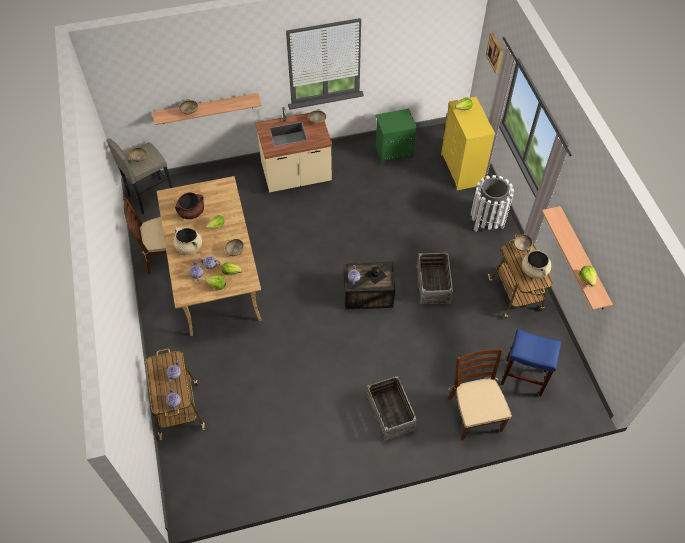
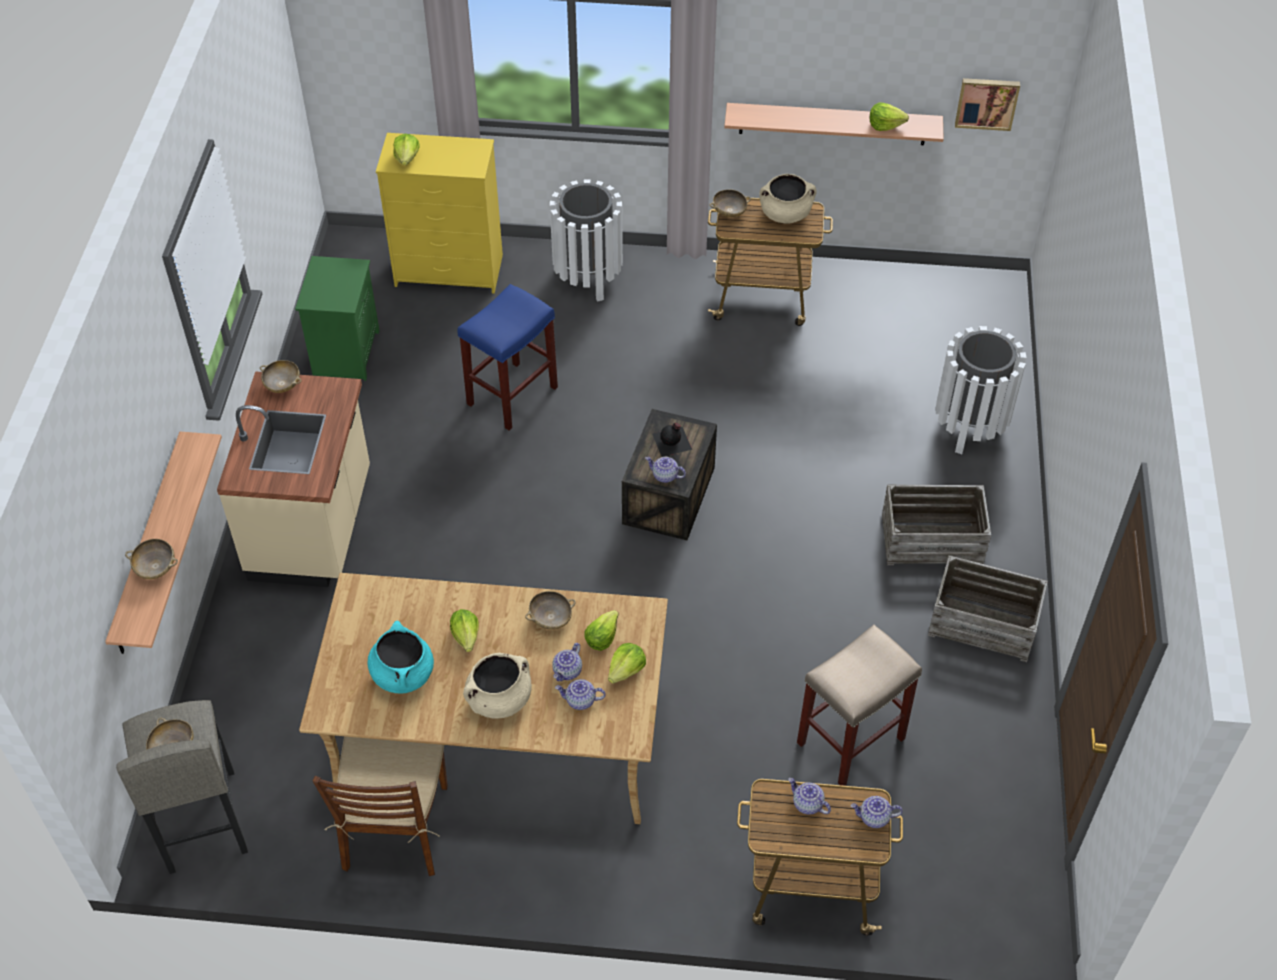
camera: 70 degrees left, 5 degrees down
(191, 212) = (402, 674): brown cooking pot -> turquoise cooking pot
(257, 406) = (850, 742): none -> beige stool
(433, 284) = (690, 395): crate -> crate (984, 621)
(474, 414) = (969, 427): brown chair -> white trash can
(495, 52) = (371, 32): picture -> picture (986, 102)
(524, 377) = (922, 341): blue stool -> blue stool (512, 395)

